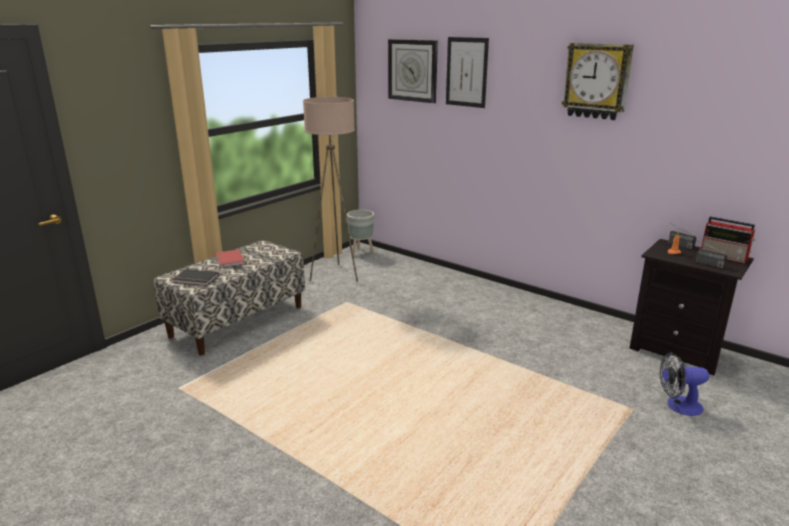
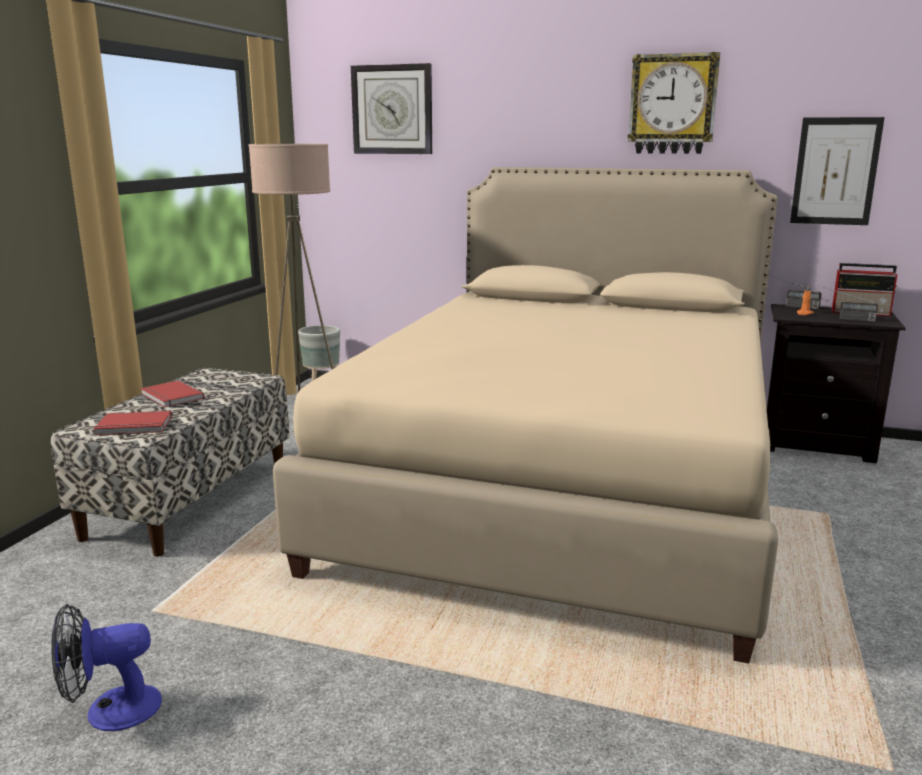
camera: 20 degrees left, 5 degrees down
(195, 279) = (134, 426): black book -> red book
(462, 352) = (564, 486): none -> beige bed
(466, 72) = (479, 106): picture -> picture (835, 171)
(678, 406) = (871, 501): fan -> fan (110, 711)

